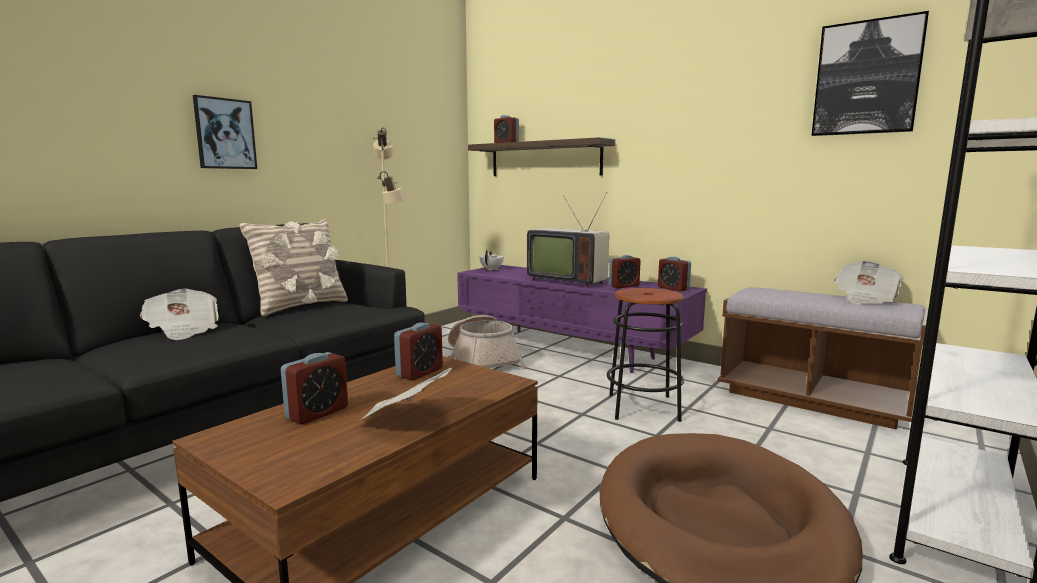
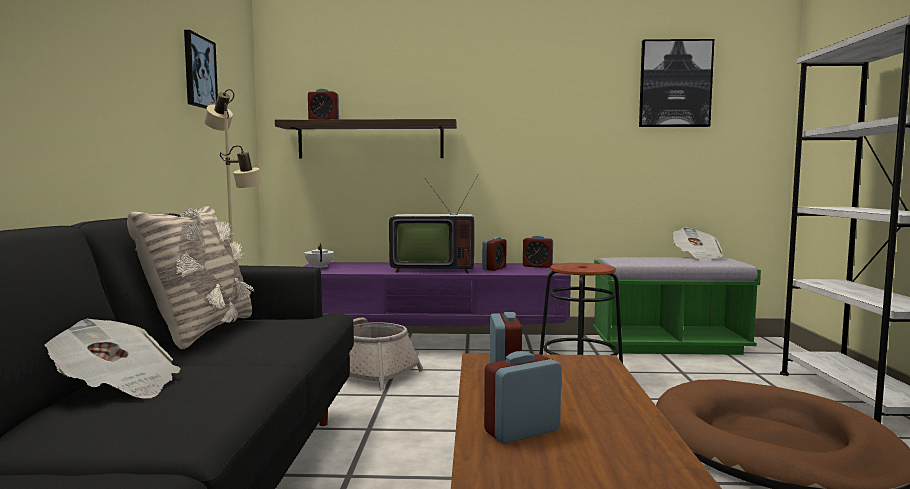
camera: 35 degrees left, 5 degrees down
(225, 134) = (46, 75): picture -> picture (199, 72)
(317, 413) = (522, 431): alarm clock -> alarm clock turned 120 degrees counterclockwise
(405, 418) = (611, 410): newspaper -> none
(812, 398) = (669, 345): brown bench -> green bench

